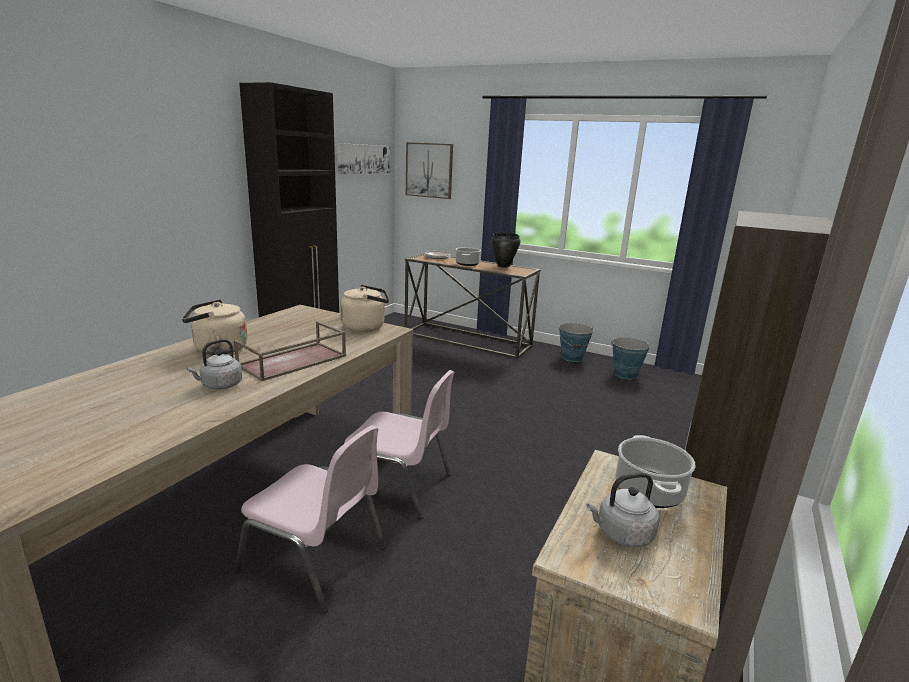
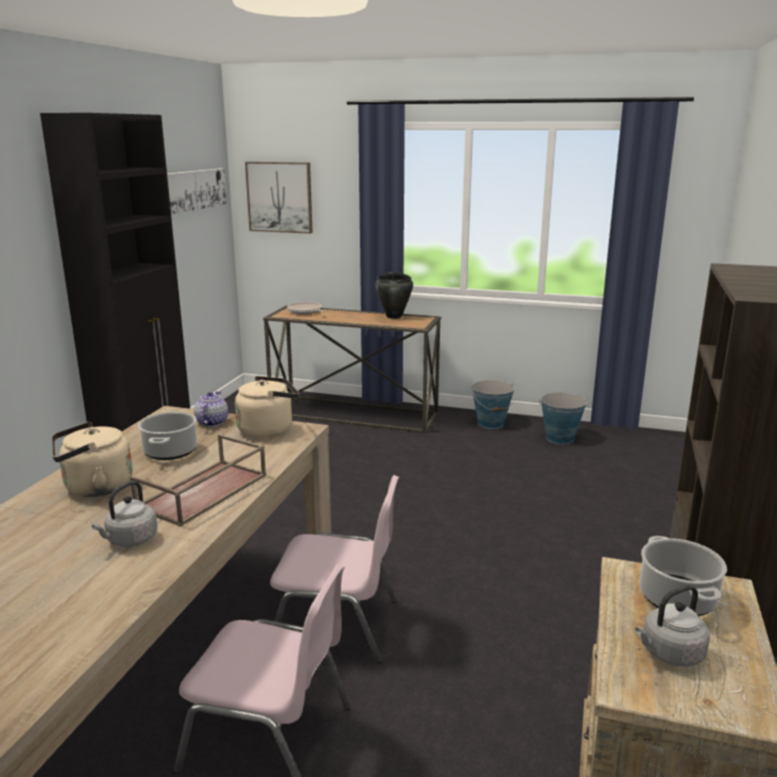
camera: 10 degrees left, 0 degrees up
(327, 318) = (211, 422): none -> teapot
(467, 264) = (347, 318): cooking pot -> cooking pot (170, 451)

